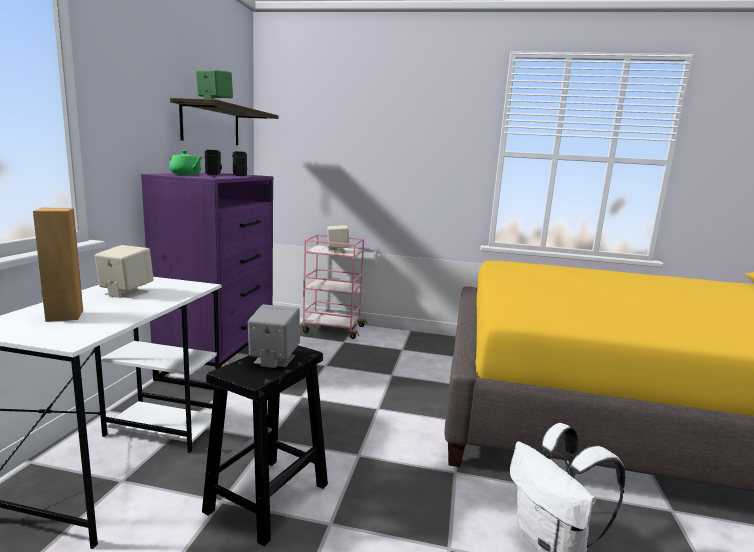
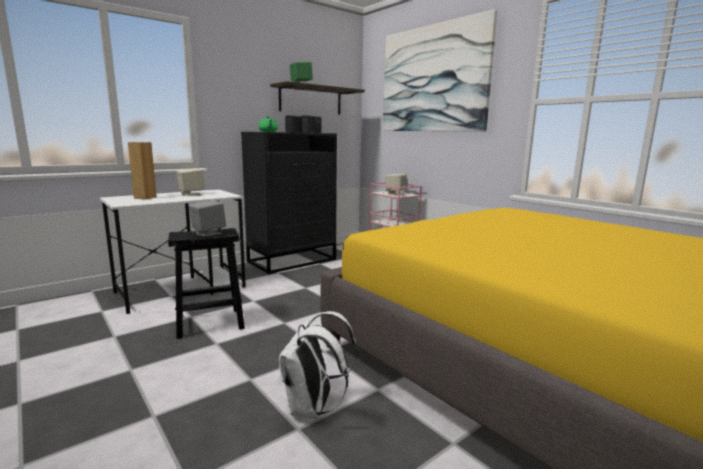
camera: 40 degrees right, 0 degrees up
(219, 360) = (293, 260): purple dresser -> black dresser
(375, 114) = (433, 79): none -> picture

